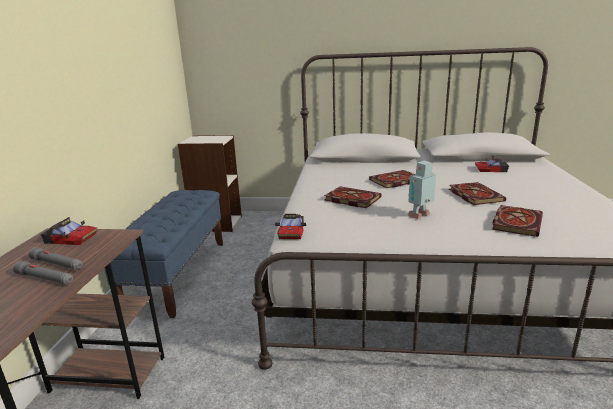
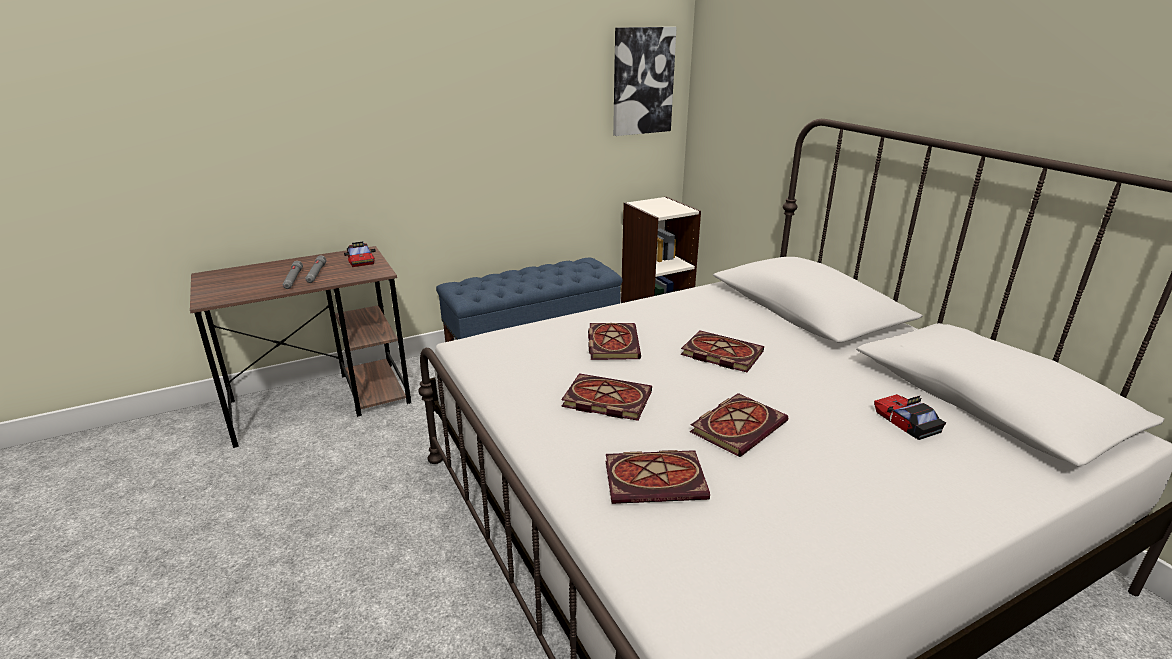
camera: 55 degrees right, 5 degrees up
(165, 51) = (642, 81): none -> picture
(291, 232) = (483, 339): toy car -> none
(420, 215) = (604, 400): toy robot -> book

